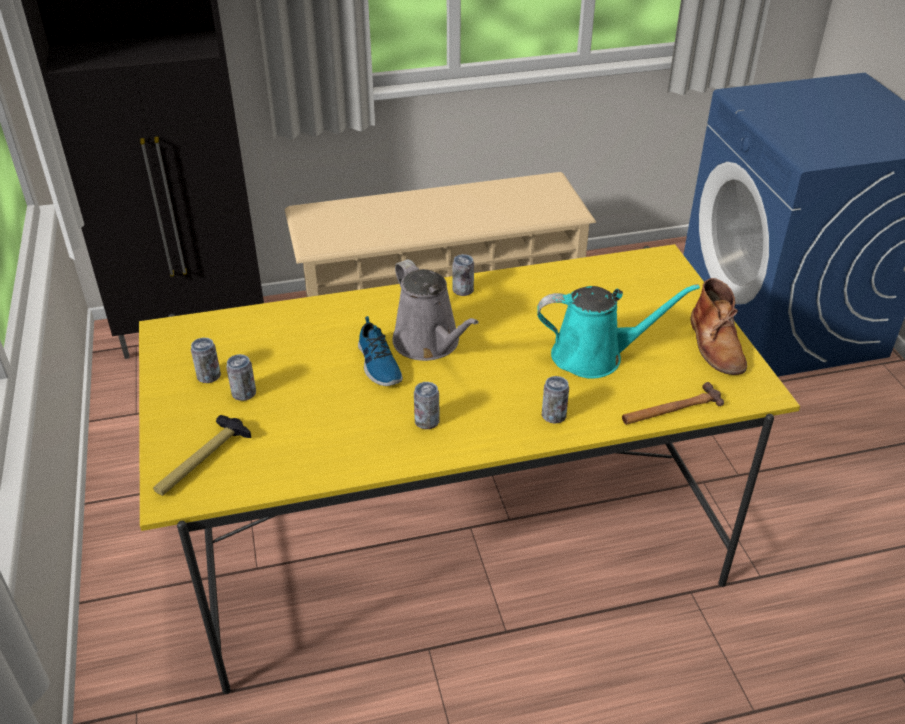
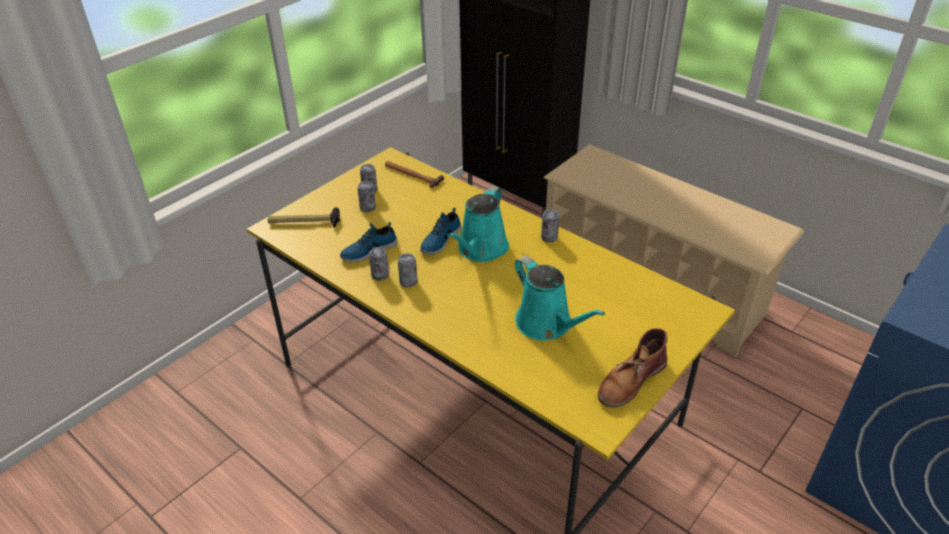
camera: 55 degrees right, 0 degrees up
(330, 428) = (368, 250): none -> shoe
(430, 343) = (481, 250): grey watering can -> turquoise watering can
(553, 416) = (465, 331): can -> can (380, 275)
(671, 409) = (529, 384): hammer -> hammer (412, 175)

